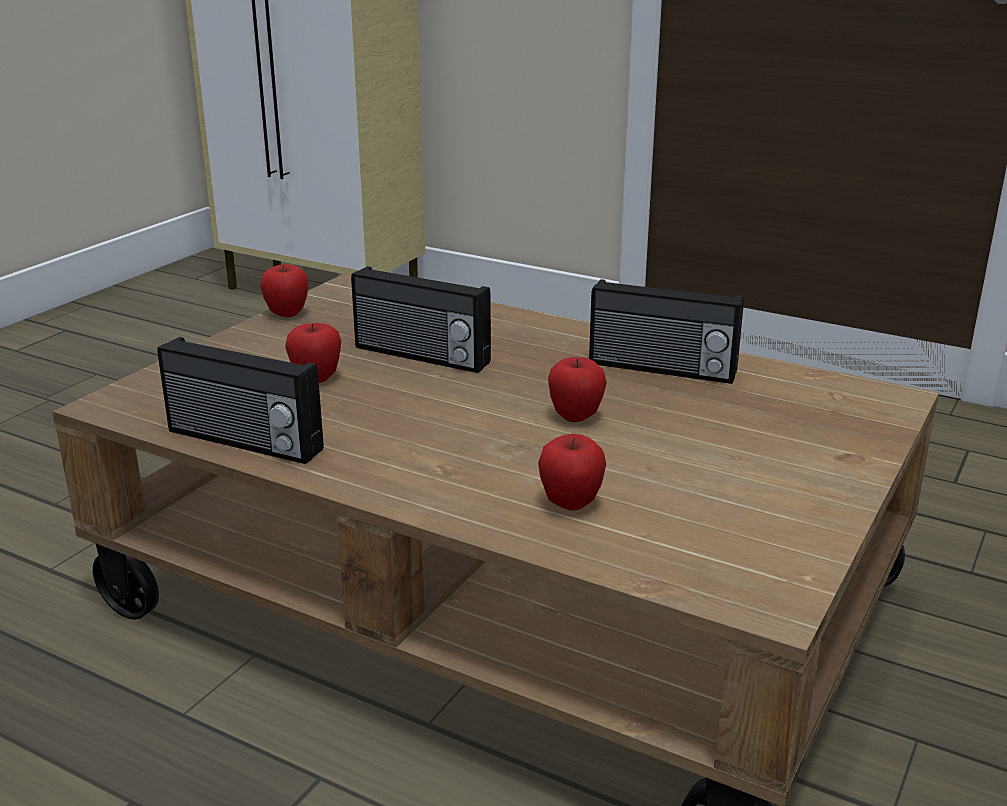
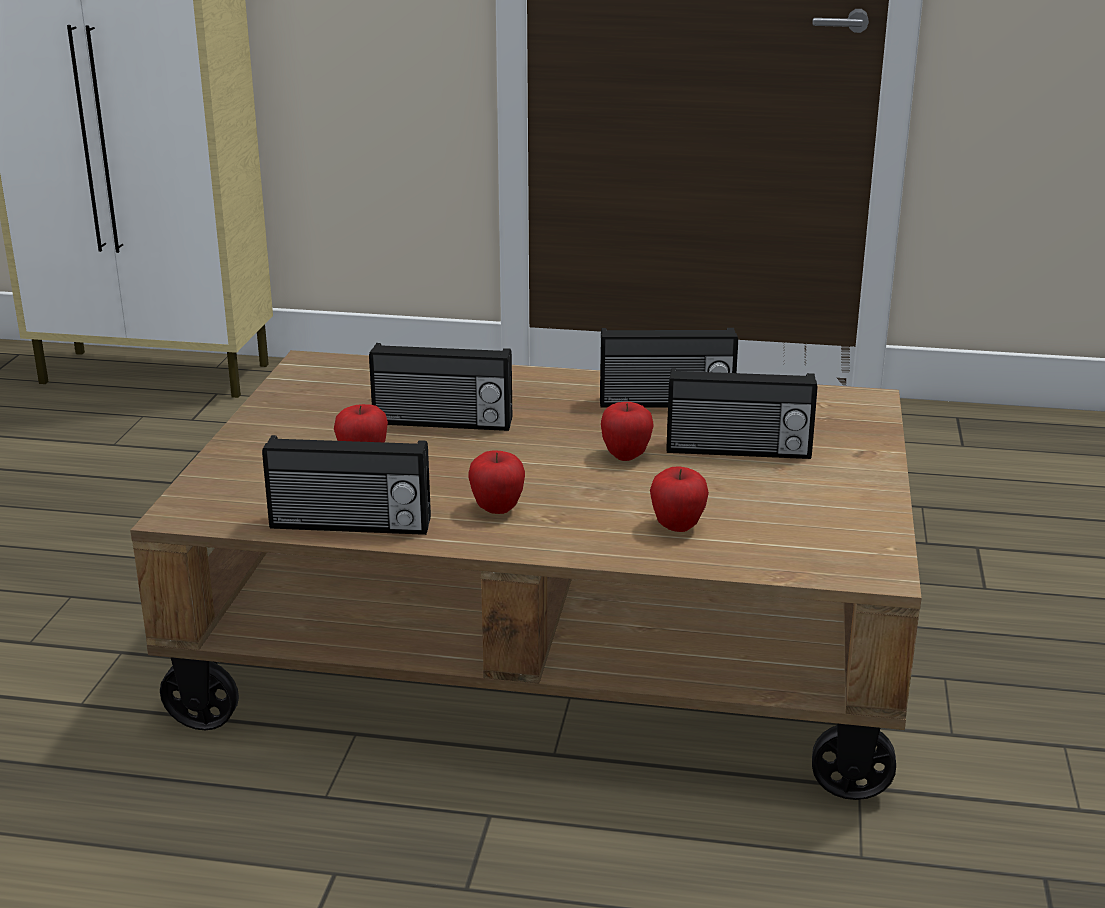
camera: 20 degrees left, 0 degrees up
(287, 314) = (273, 401): apple -> apple (497, 509)
(702, 431) = (738, 451): none -> radio

